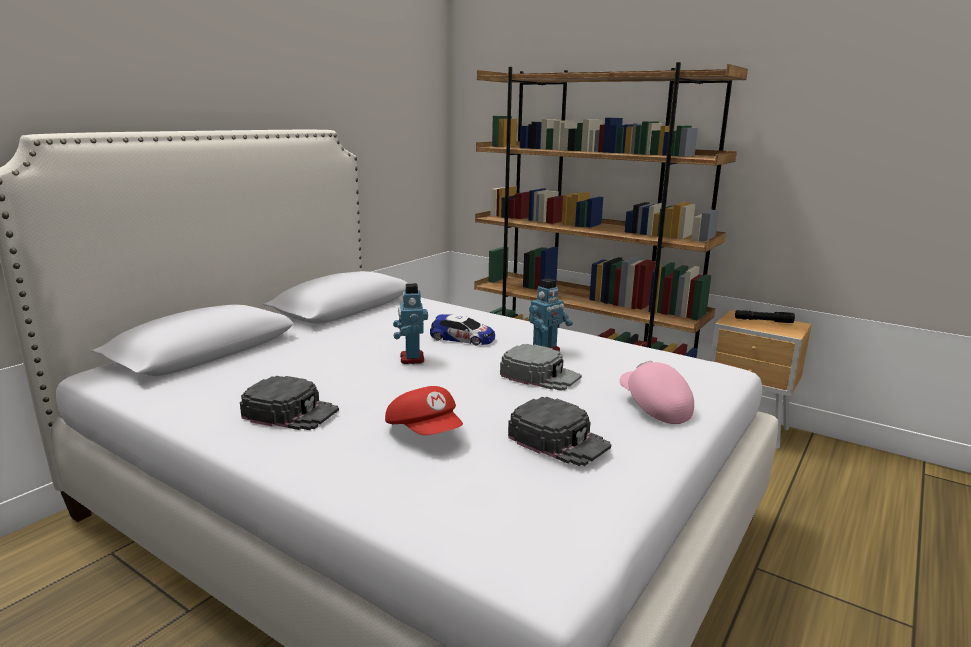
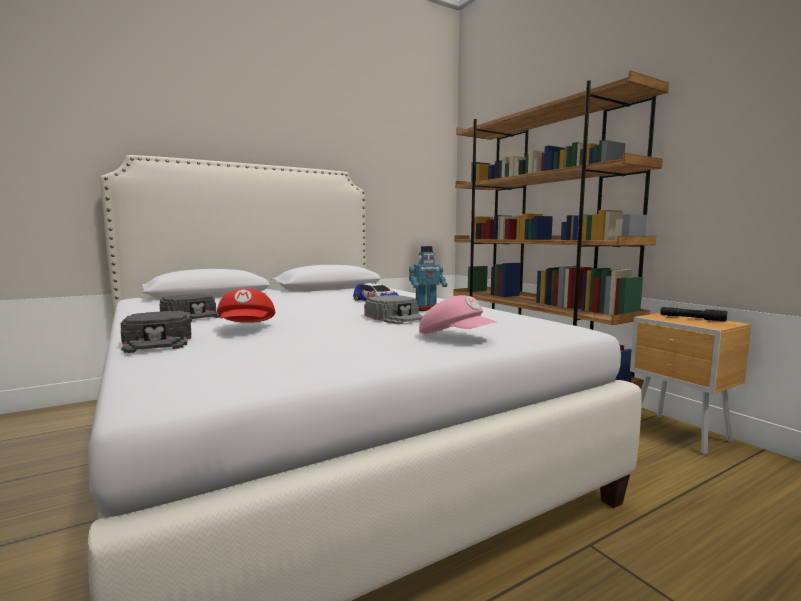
camera: 25 degrees right, 10 degrees down
(411, 359) = (318, 304): toy robot -> none
(559, 440) = (330, 339): black cap -> black cap (158, 341)
(653, 407) = (456, 337): pink cap -> pink cap turned 135 degrees clockwise

